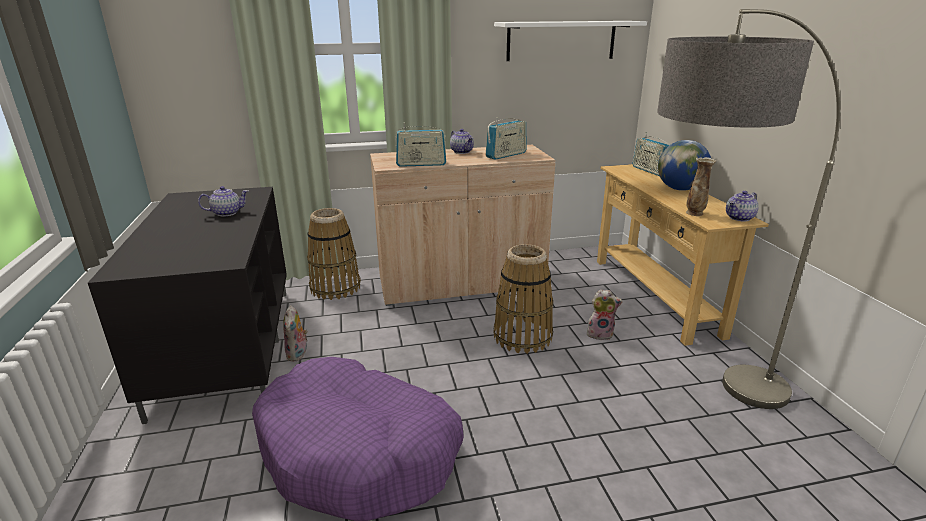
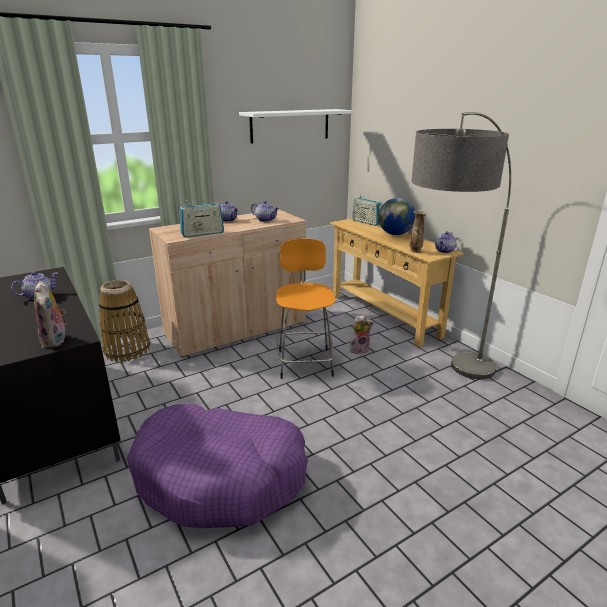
camera: 20 degrees left, 0 degrees up
(298, 354) = (124, 412): plush toy -> plush toy (56, 341)
(506, 155) = (265, 220): radio -> teapot
(523, 337) = (305, 362): basket -> orange stool

